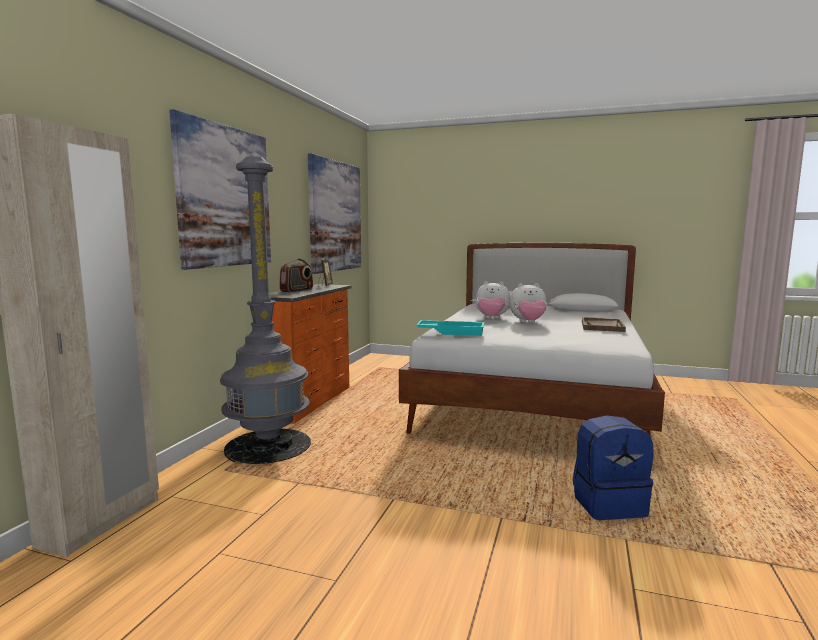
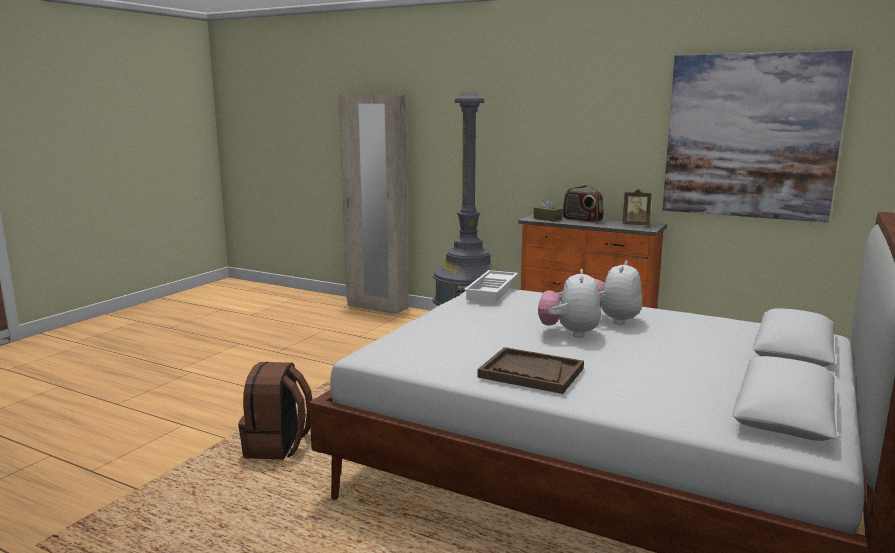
camera: 100 degrees right, 5 degrees up
(225, 196) = (518, 120): picture -> none
(291, 294) = (547, 219): none -> brown tissue box
(451, 332) = (493, 291): turquoise tray -> white tray
(608, 504) = (278, 446): blue backpack -> brown backpack

